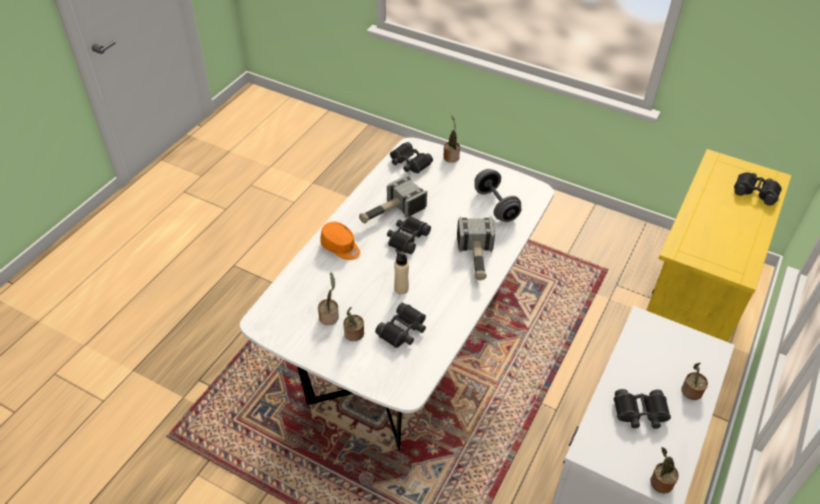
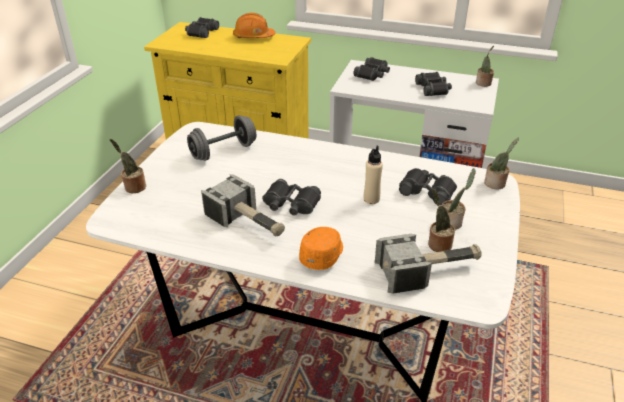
camera: 100 degrees left, 10 degrees down
(409, 163) = (146, 219): black binoculars -> black binoculars (372, 74)
(476, 258) = (307, 157): hammer -> hammer (429, 270)
(690, 392) = (402, 73): potted plant -> potted plant (496, 184)
(747, 235) = (253, 37): none -> orange hard hat

